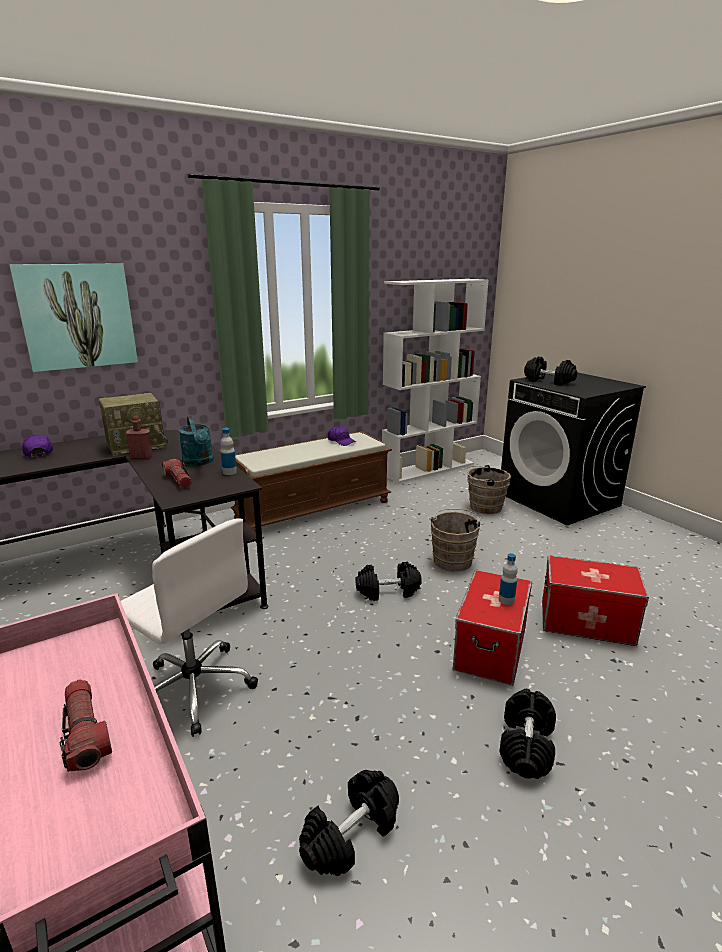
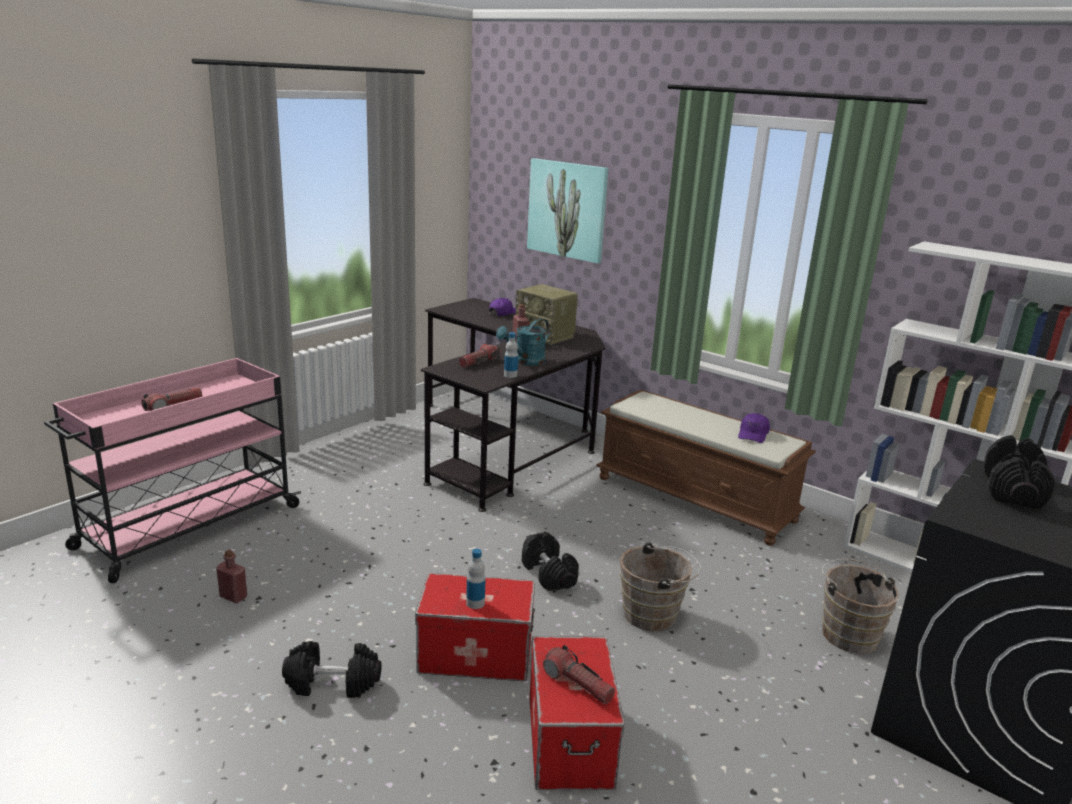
camera: 70 degrees right, 0 degrees up
(193, 688) = (363, 504): white office chair -> none
(351, 836) = (233, 597): black dumbbell -> red bottle
(603, 574) = (578, 684): none -> flashlight

